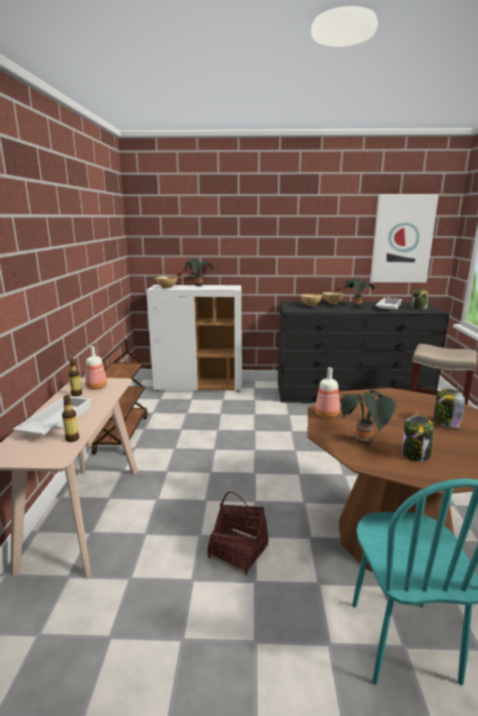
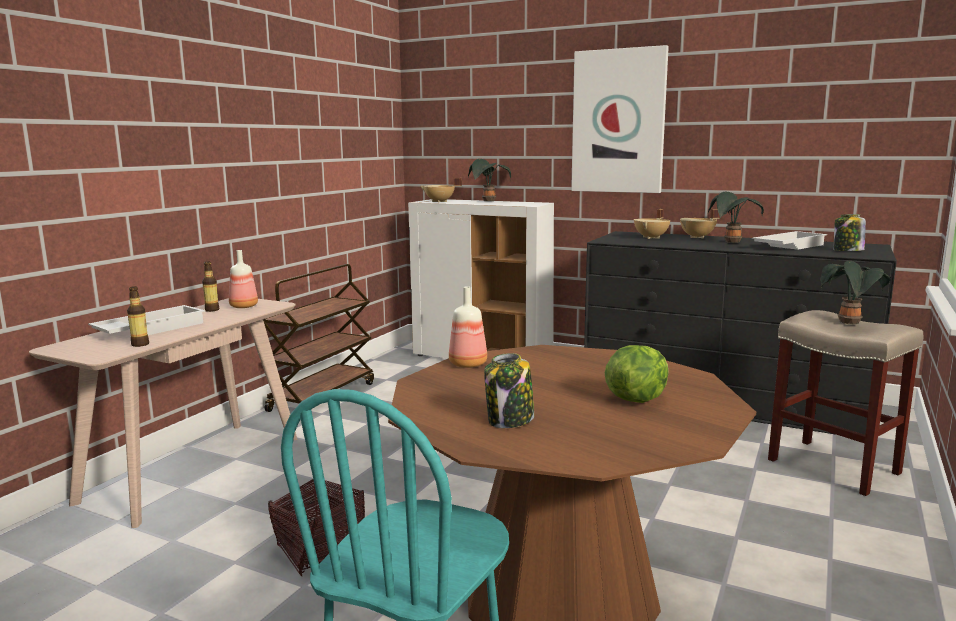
camera: 25 degrees right, 5 degrees down
(364, 443) = (460, 398): potted plant -> potted plant (849, 323)
(402, 239) = (837, 125): picture -> picture (618, 121)
(446, 423) = (635, 399): jar -> lettuce

